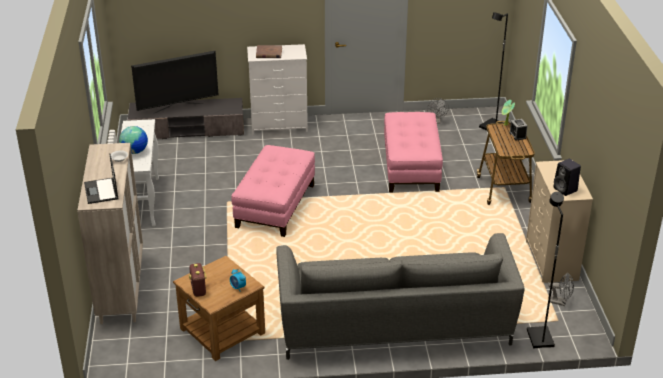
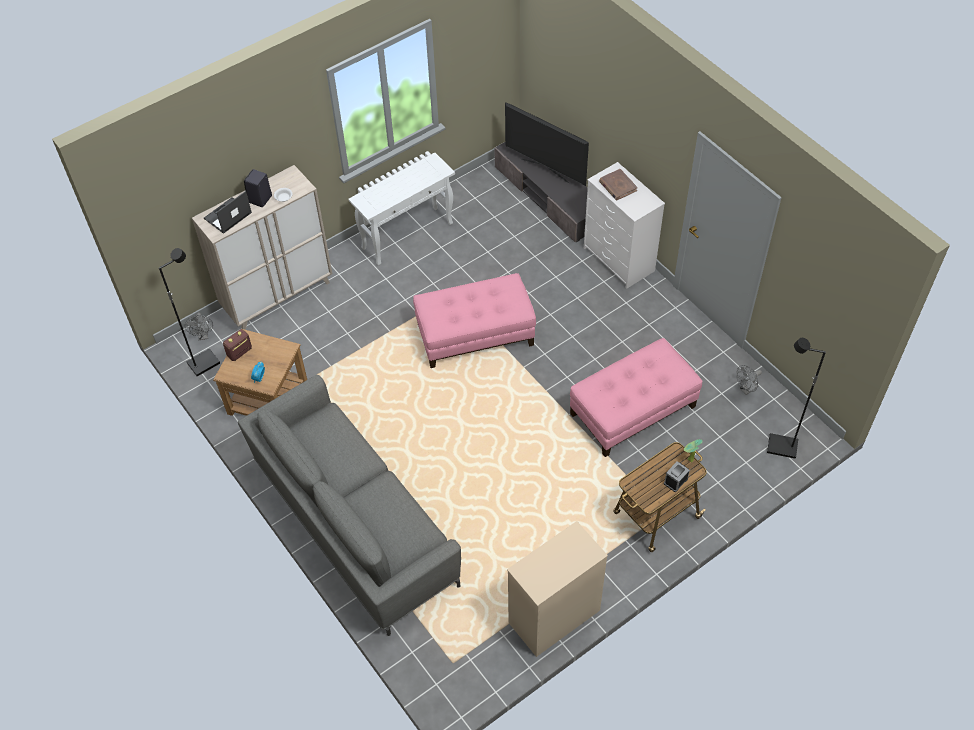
camera: 60 degrees right, 20 degrees up
(135, 151) = (390, 191): globe -> none
(539, 338) = (413, 656): black floor lamp -> black floor lamp (203, 363)
(560, 302) = (486, 653): grey fan -> grey fan (203, 336)
(566, 190) = (537, 572): black speaker -> black speaker (260, 199)

